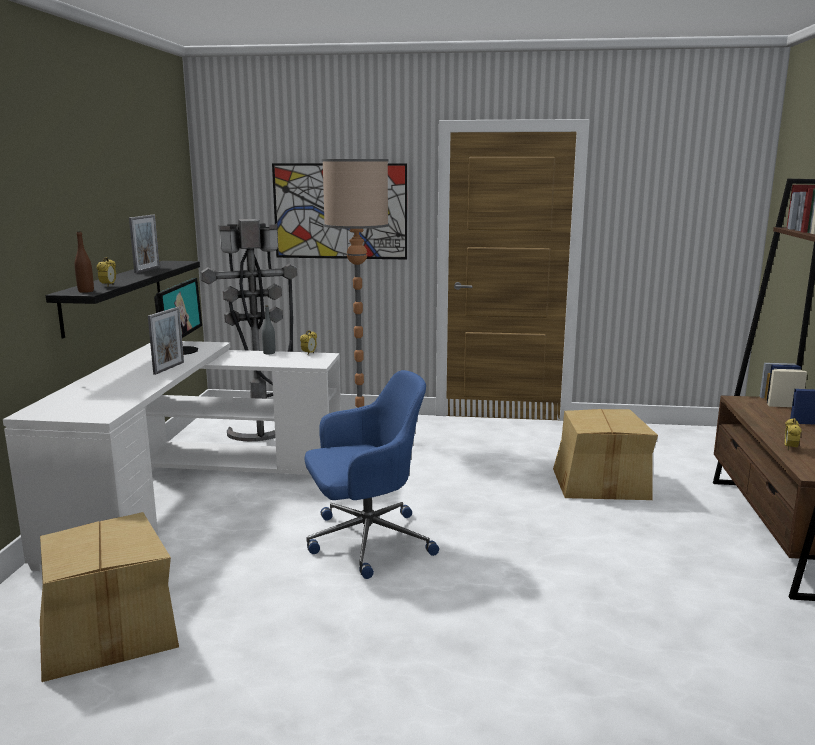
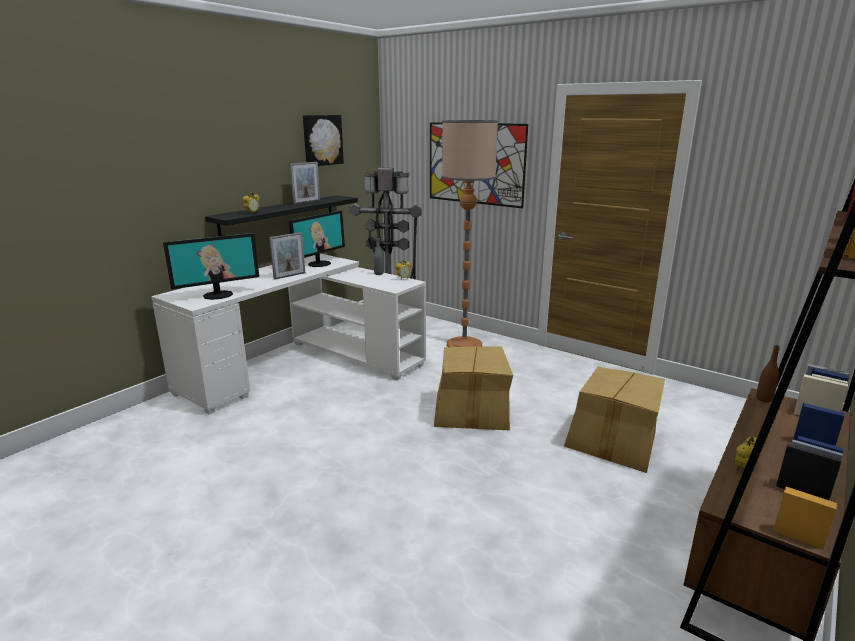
camera: 30 degrees right, 5 degrees up
(86, 291) = (230, 216): brown bottle -> brown bottle (763, 399)
(107, 632) = (161, 449): cardboard box -> cardboard box (471, 411)
(109, 401) = (218, 295): none -> monitor
(146, 186) = (322, 140): none -> picture
(366, 541) = (369, 436): blue office chair -> none

